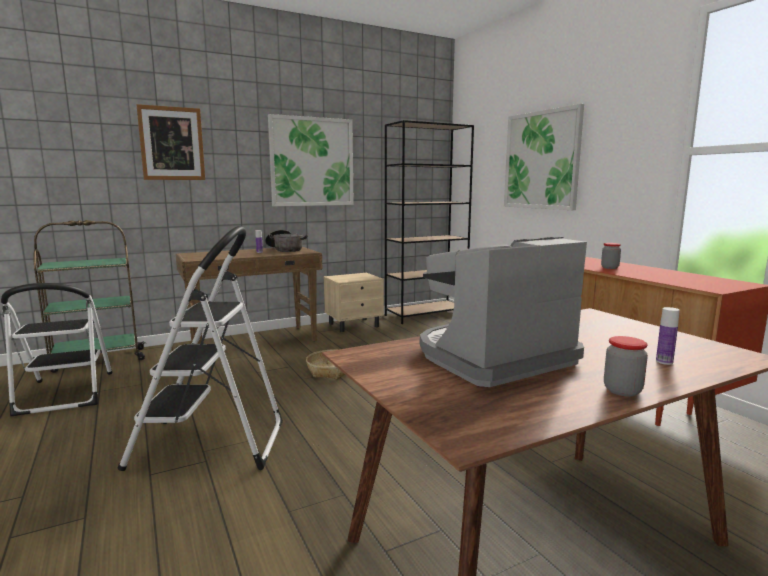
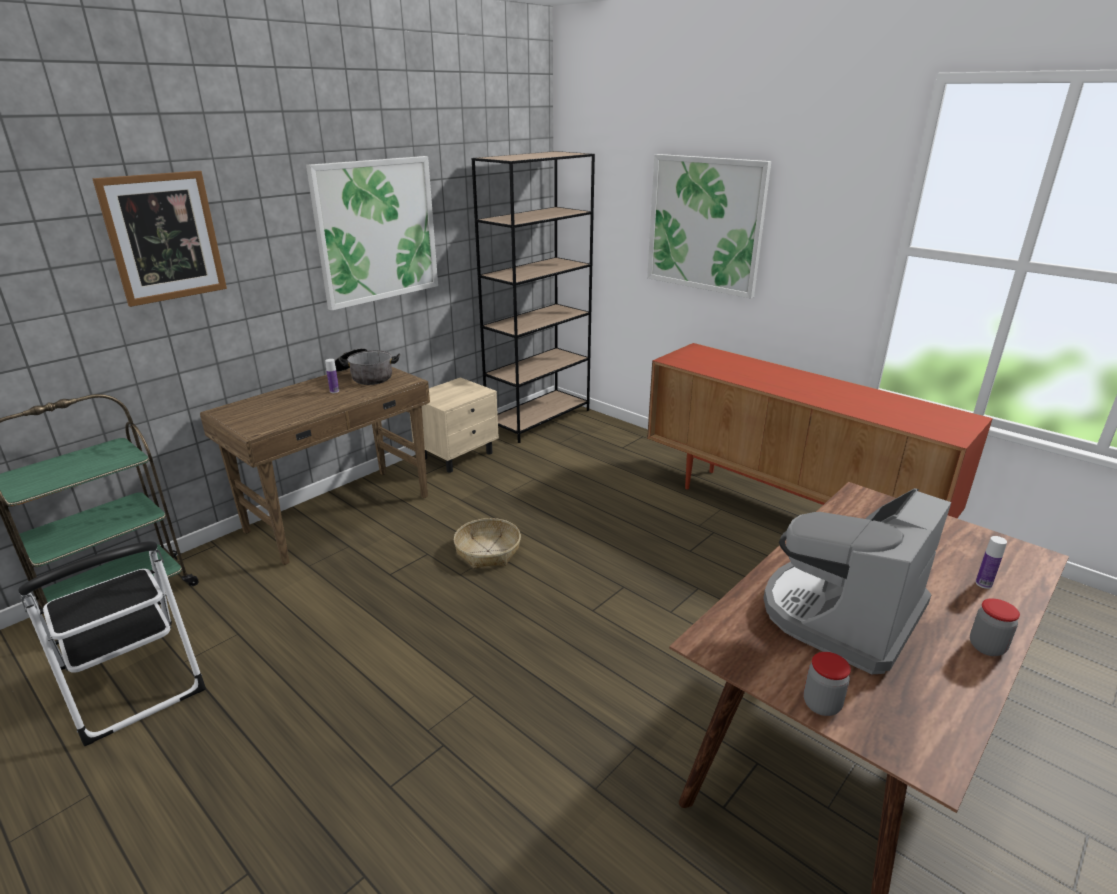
camera: 20 degrees left, 15 degrees up
(212, 445) = (431, 717): step ladder -> none
(609, 267) = (822, 394): jar -> jar (821, 704)

